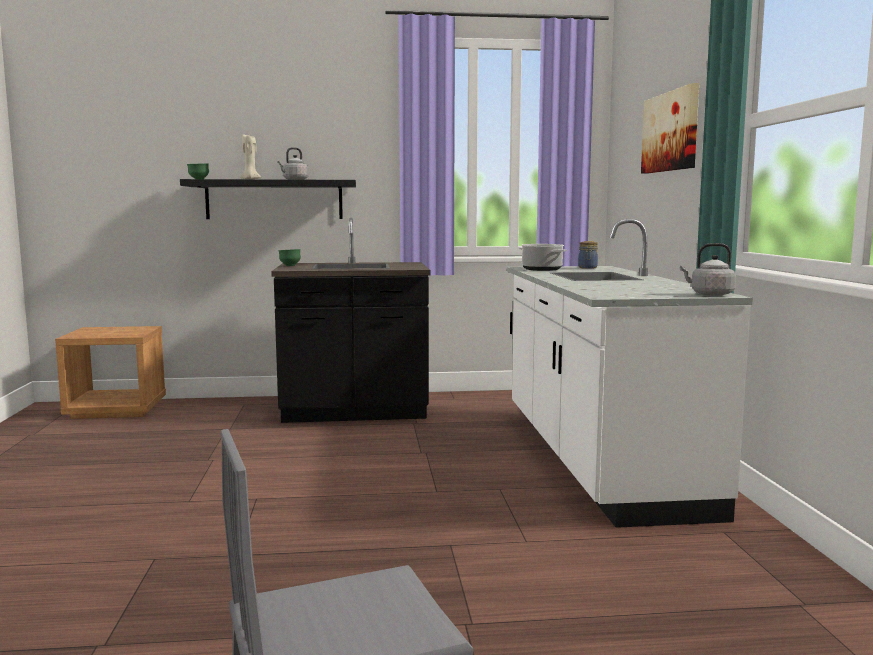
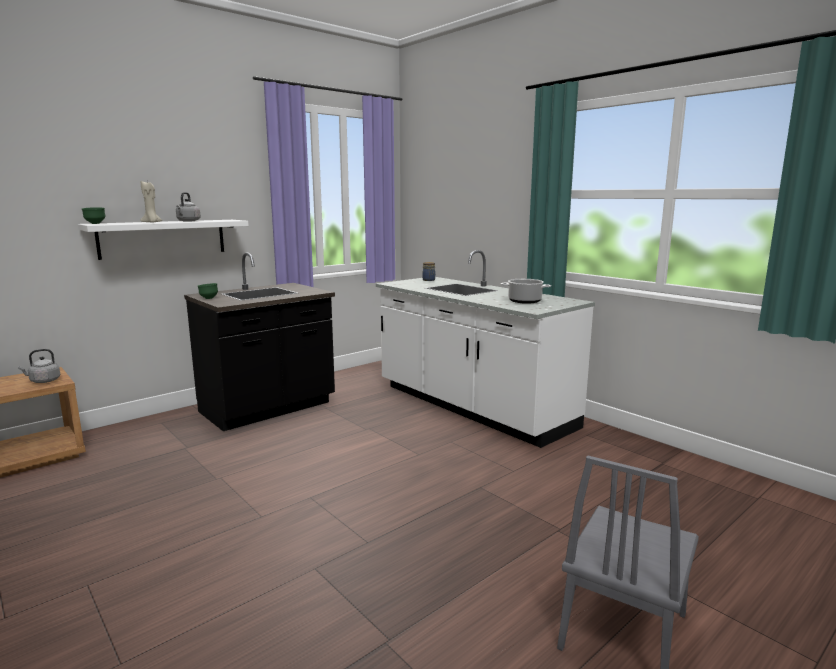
camera: 35 degrees left, 5 degrees up
(274, 200) = (163, 238): black shelf -> white shelf
(541, 269) = (409, 285): cooking pot -> cooking pot (524, 301)
(671, 132) = (479, 189): picture -> none
(709, 294) = (571, 301): grey kettle -> grey kettle (43, 381)

